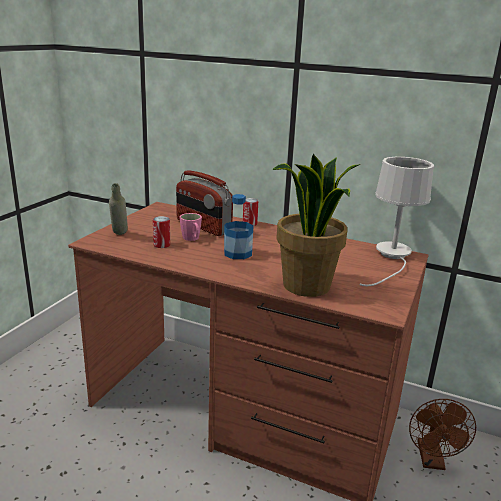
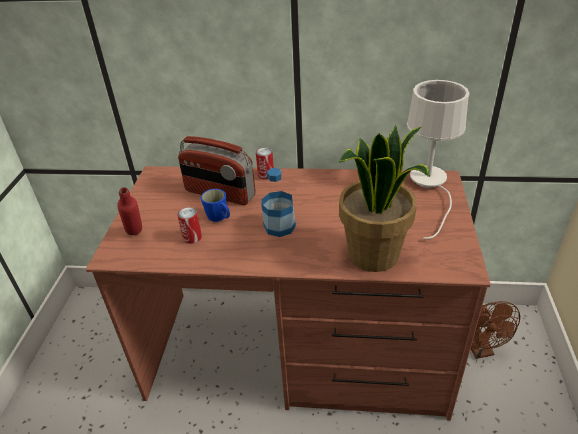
camera: 15 degrees left, 15 degrees up
(119, 235) = (136, 236): grey bottle -> red bottle
(192, 239) = (219, 218): pink mug -> blue mug

